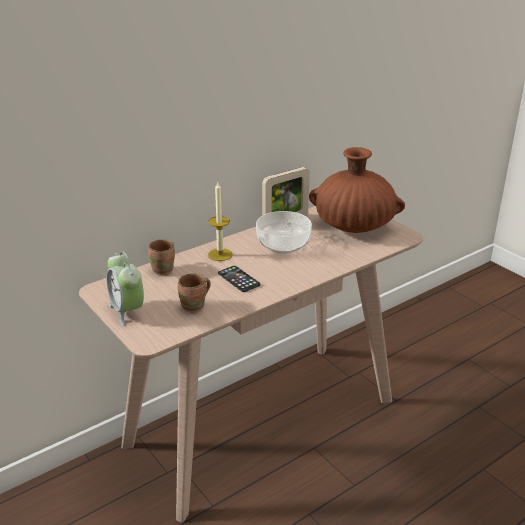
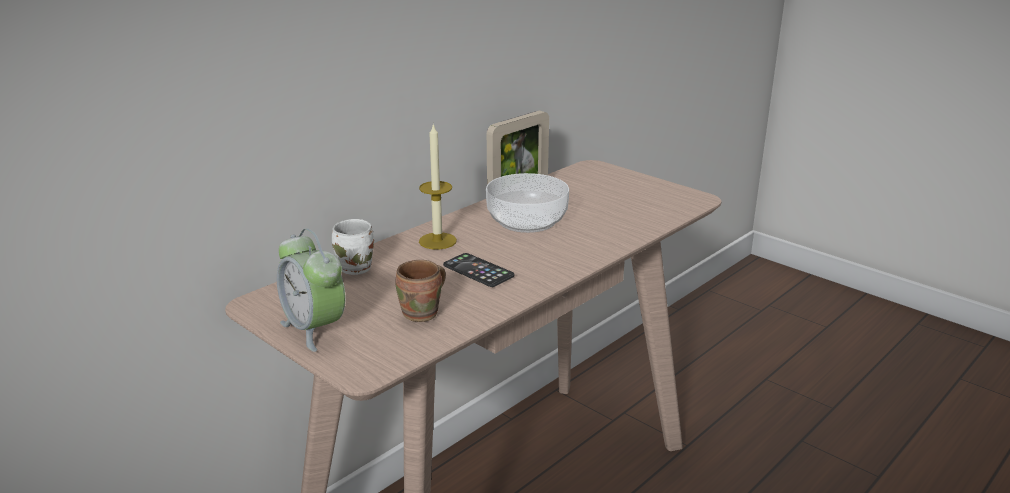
camera: 10 degrees left, 5 degrees down
(165, 270) = (358, 267): brown mug -> white mug
(354, 227) = (619, 193): brown vase -> none

